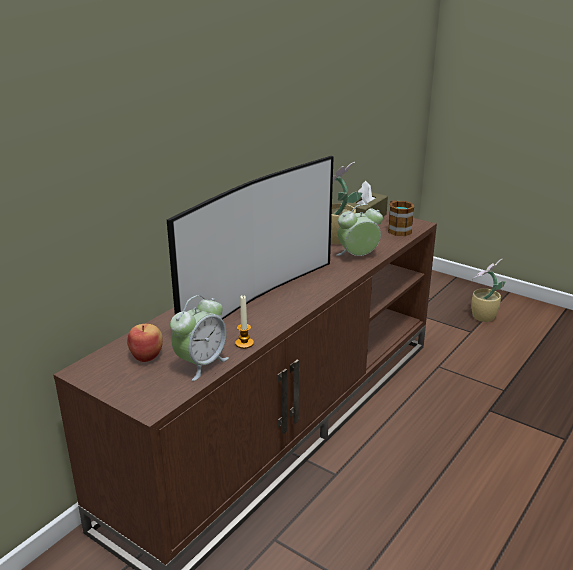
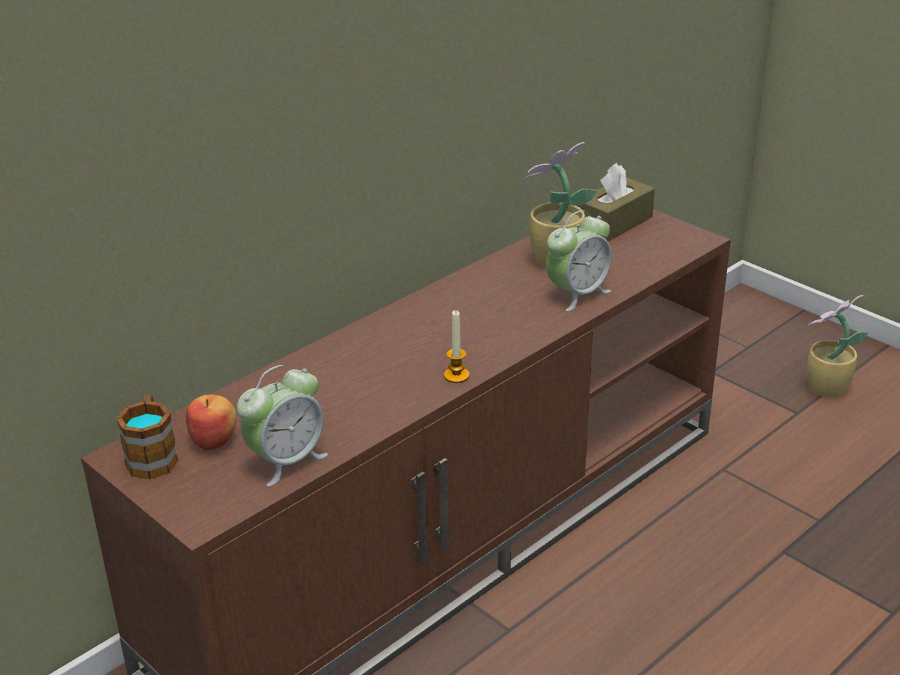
camera: 10 degrees right, 5 degrees up
(244, 343) = (357, 433): candle -> candle (456, 376)
(255, 298) = (395, 358): television -> none
(358, 256) = (577, 294): alarm clock -> alarm clock turned 150 degrees clockwise
(397, 229) = (660, 246): mug -> mug (152, 455)

